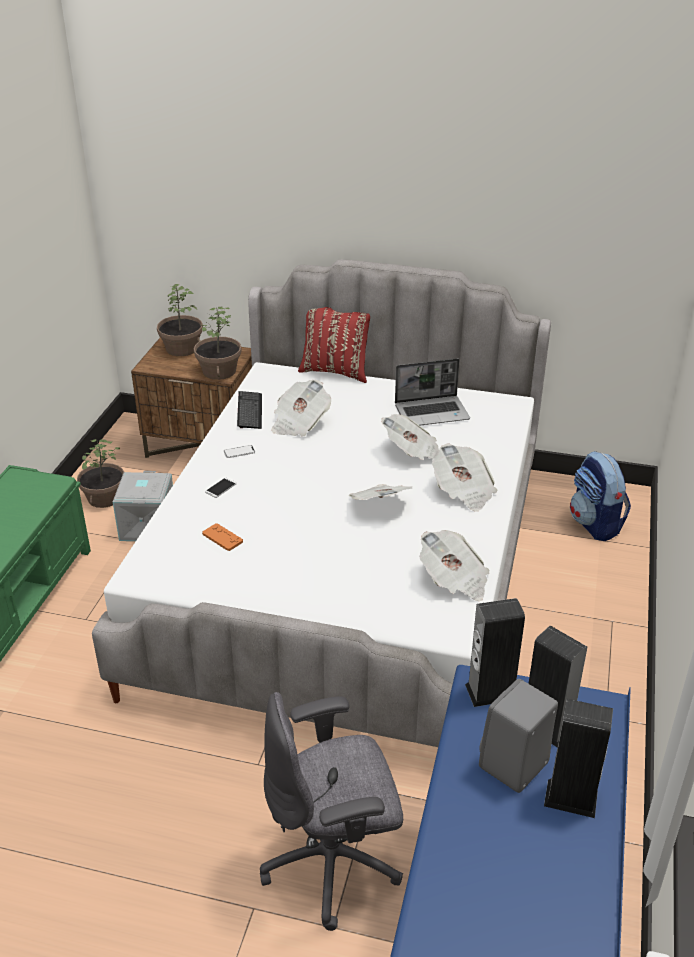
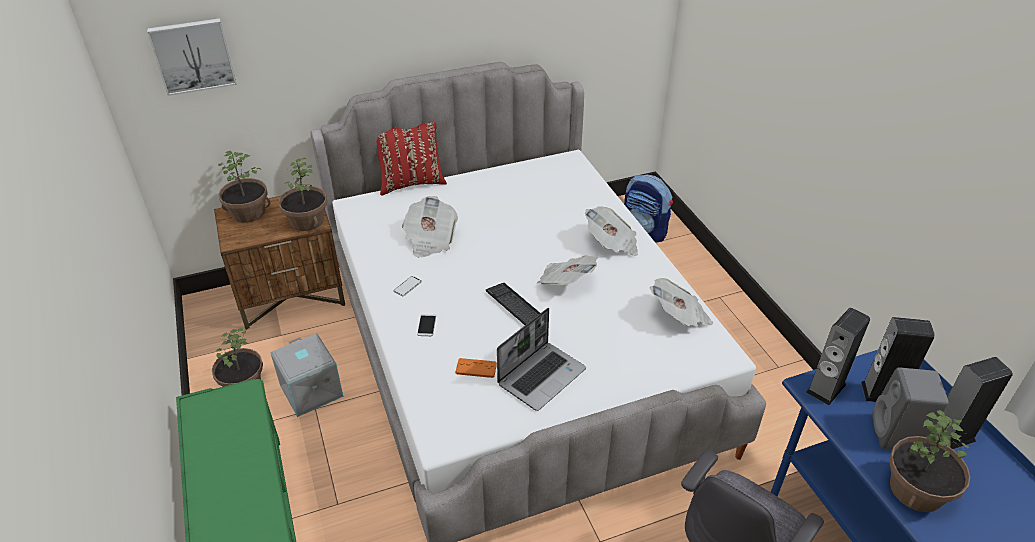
camera: 35 degrees left, 5 degrees up
(165, 186) = (193, 55): none -> picture
(250, 411) = (377, 246): keyboard -> keyboard (515, 306)
(413, 453) = (544, 228): newspaper -> none
(432, 412) = (522, 189): laptop -> laptop (541, 376)
(468, 818) = (917, 490): none -> potted plant

